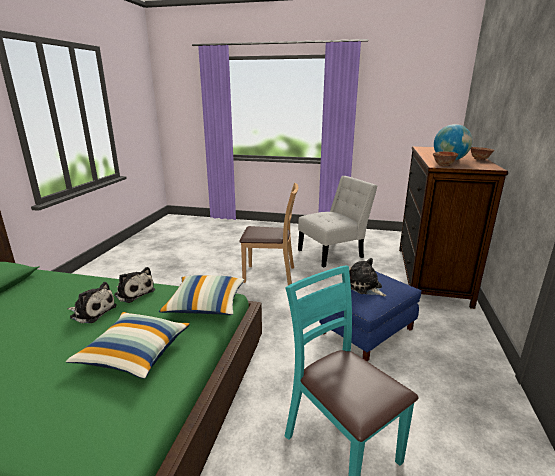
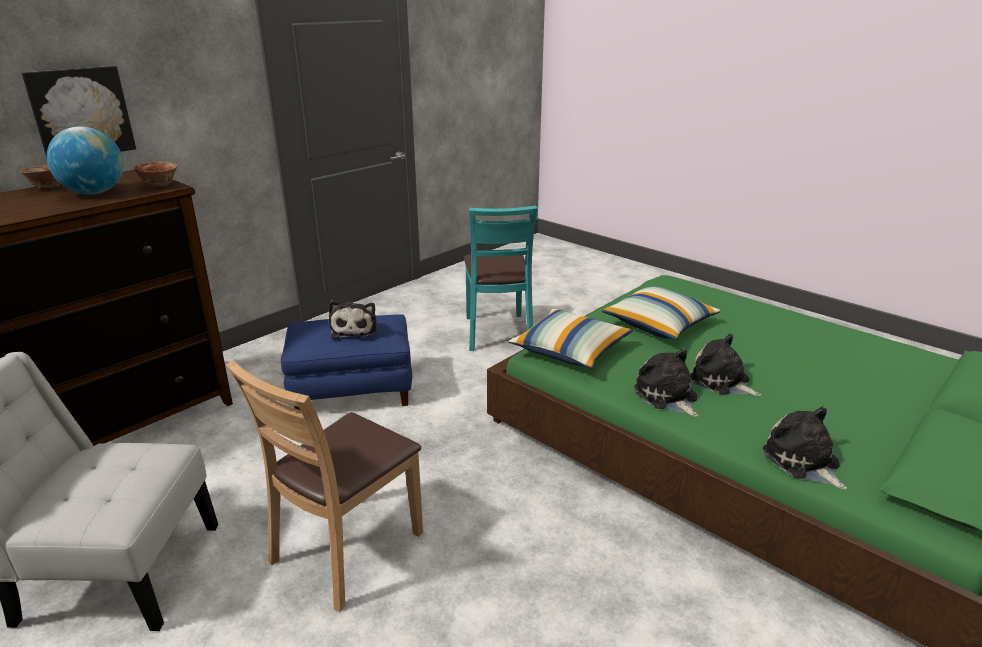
camera: 150 degrees left, 5 degrees up
(65, 280) = (803, 461): none -> plush toy
(270, 275) = (347, 549): brown chair -> brown chair turned 90 degrees counterclockwise
(514, 127) = (80, 112): none -> picture

